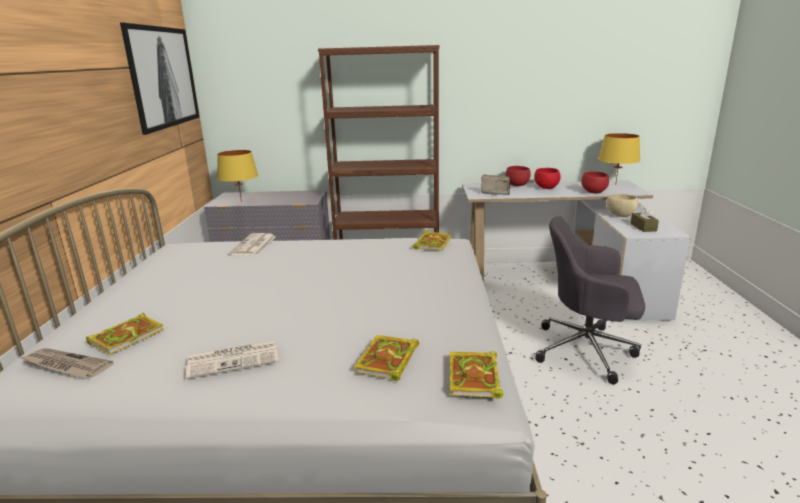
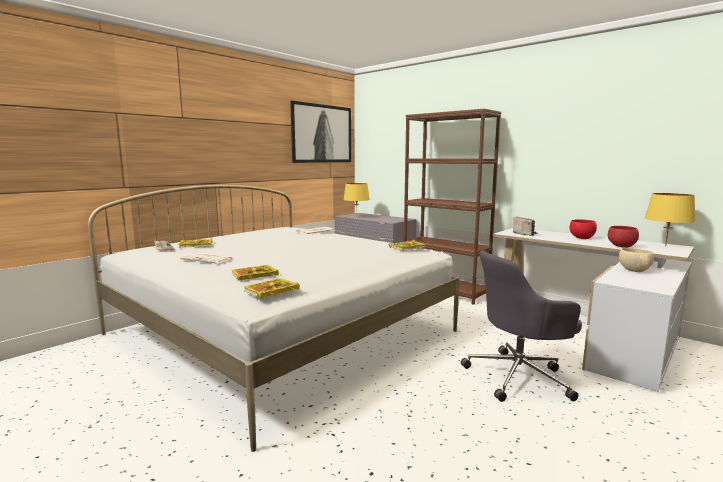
camera: 40 degrees right, 10 degrees down
(517, 185) = (559, 233): red bowl -> none
(587, 350) = (519, 376): grey office chair -> grey office chair turned 75 degrees counterclockwise
(643, 227) = (635, 280): brown tissue box -> none

